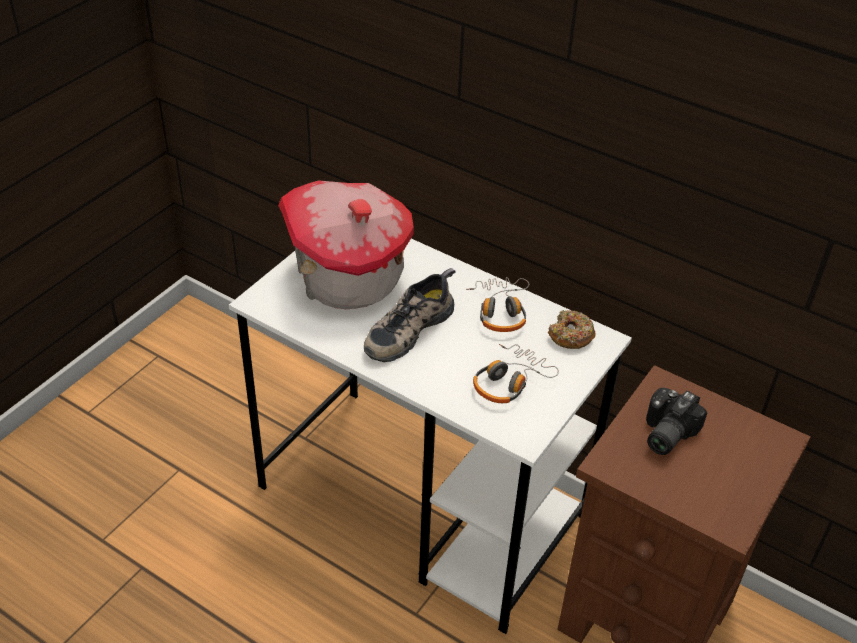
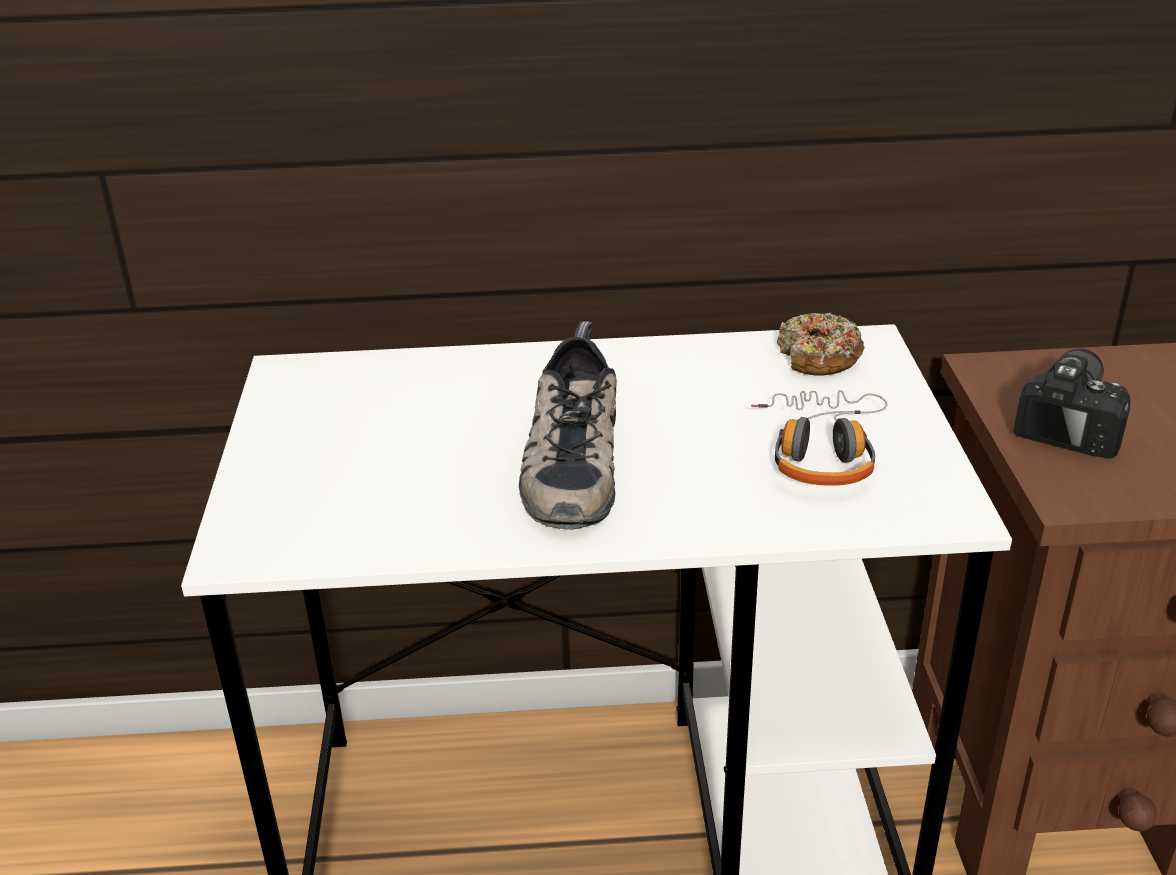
camera: 35 degrees left, 10 degrees down
(348, 278) = (376, 440): toy house -> none
(500, 311) = (679, 373): headphones -> none
(664, 433) = (1075, 421): camera -> camera turned 150 degrees counterclockwise

